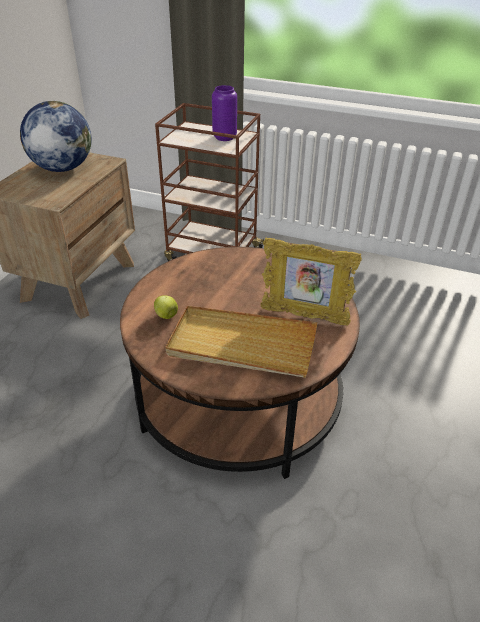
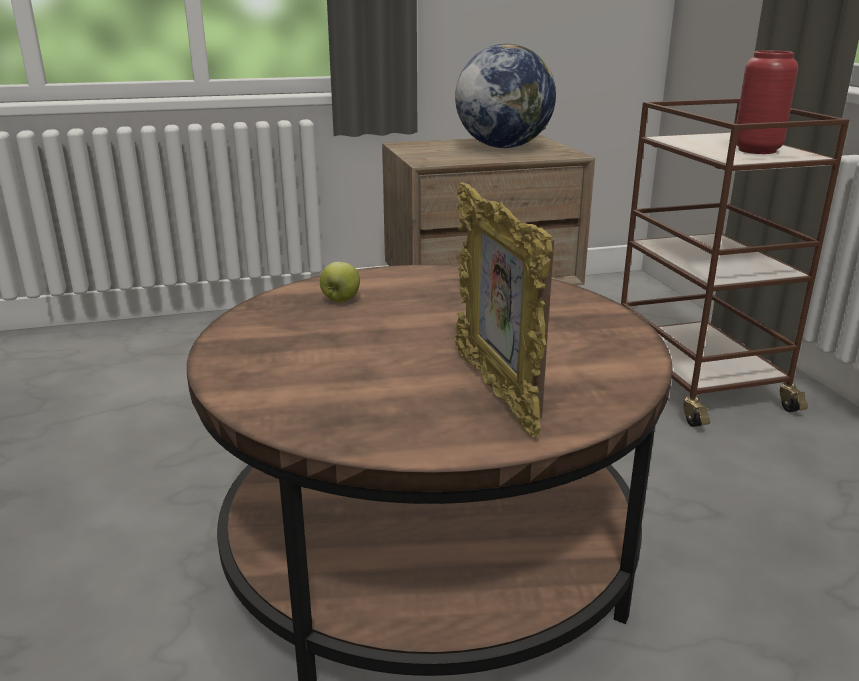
camera: 55 degrees right, 15 degrees down
(224, 137) = (757, 150): purple vase -> red vase
(242, 345) = (341, 366): beige tray -> none

